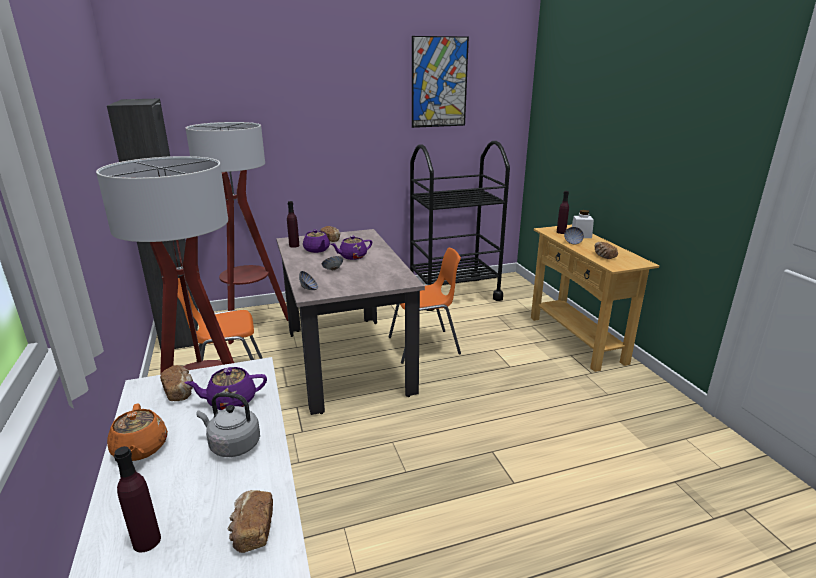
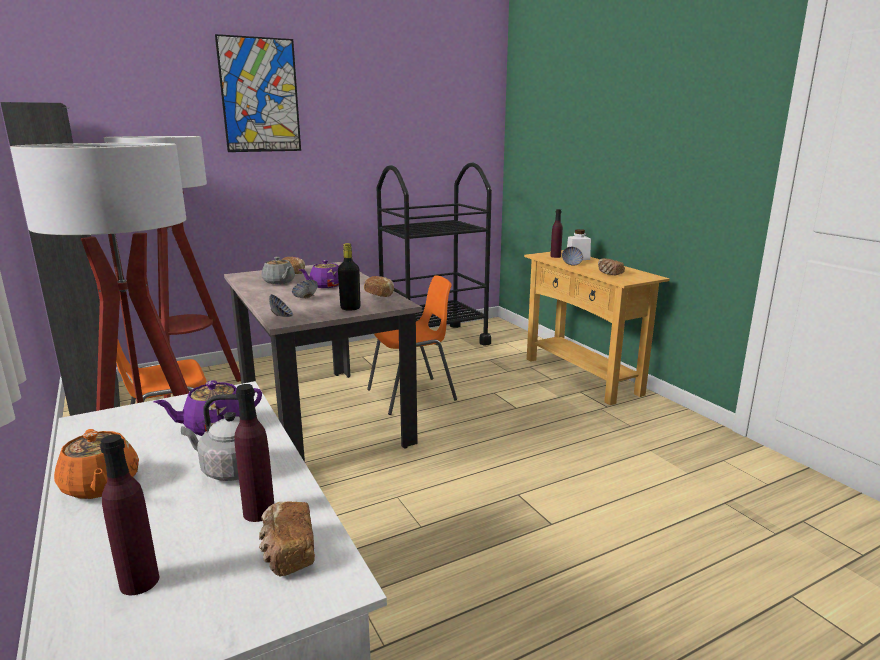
camera: 10 degrees left, 5 degrees down
(180, 392) = (140, 423): bread -> bread (380, 294)
(294, 245) = (249, 279): purple bottle -> purple bottle (259, 512)
(317, 250) = (279, 282): purple teapot -> grey teapot
(365, 284) = (350, 308): none -> black bottle
(439, 82) = (405, 98): picture -> picture (260, 95)

